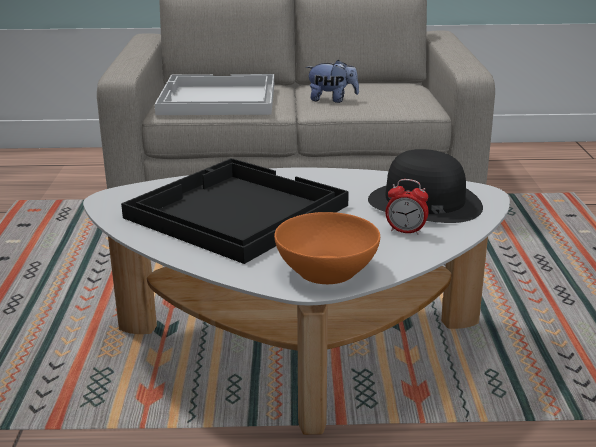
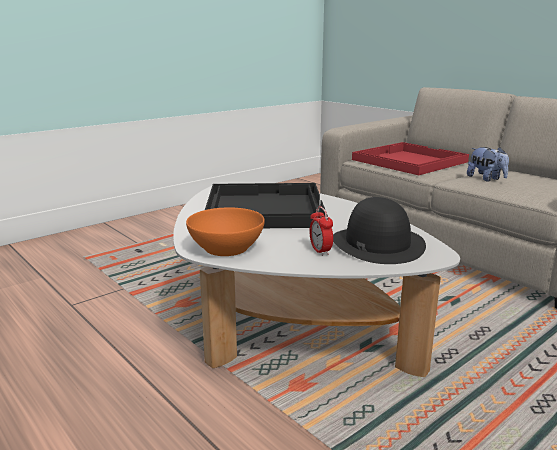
camera: 50 degrees right, 5 degrees down
(217, 99) = (408, 161): white tray -> red tray

